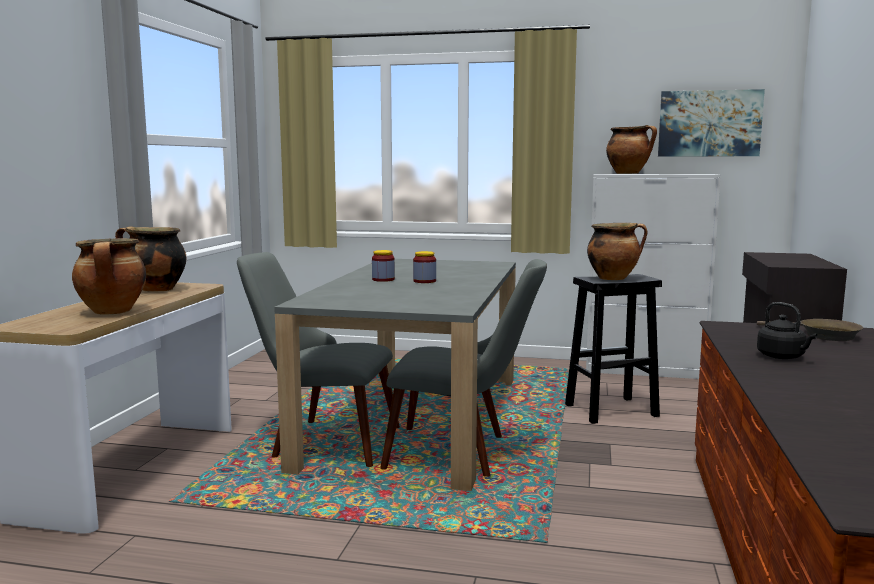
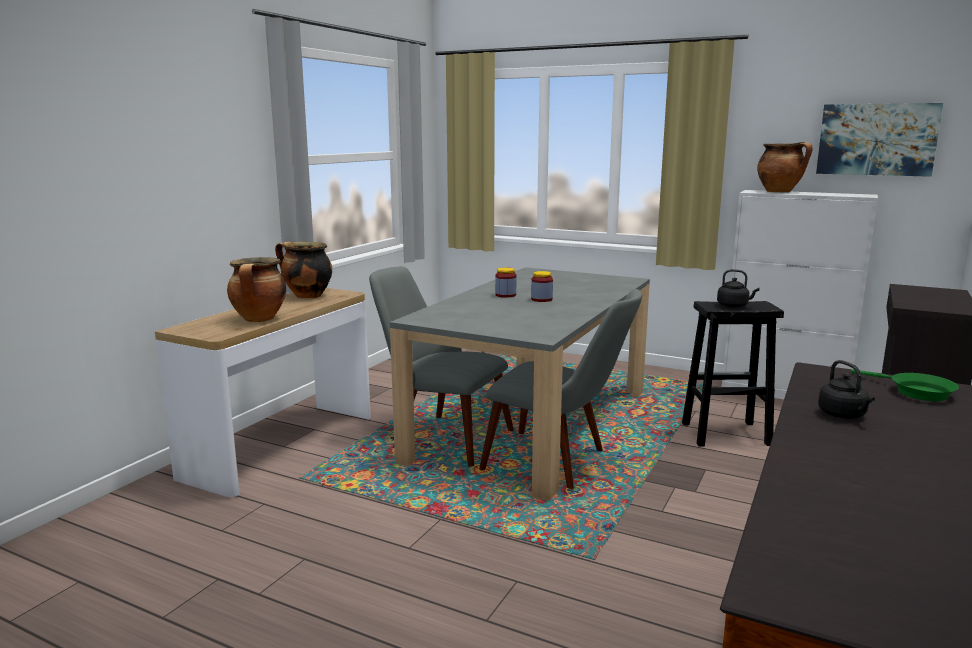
camera: 15 degrees right, 5 degrees up
(614, 278) = (734, 306): cooking pot -> black kettle
(823, 335) = (916, 392): brown frying pan -> green frying pan

